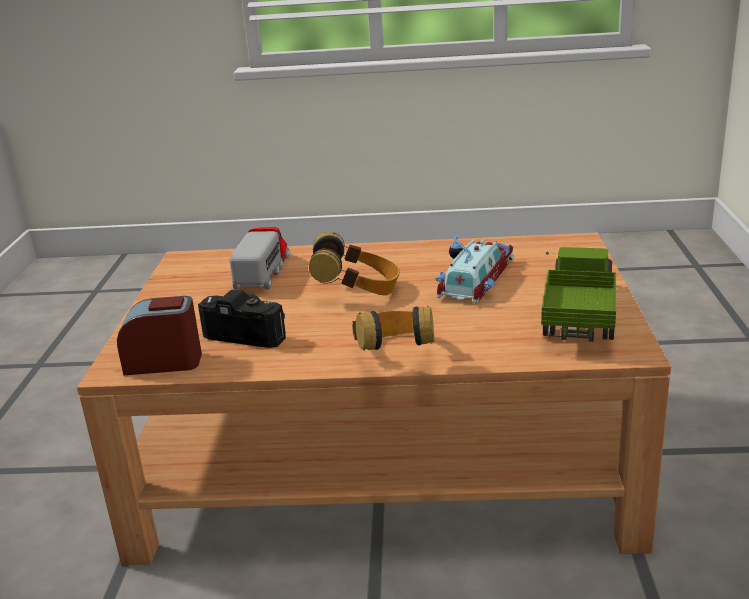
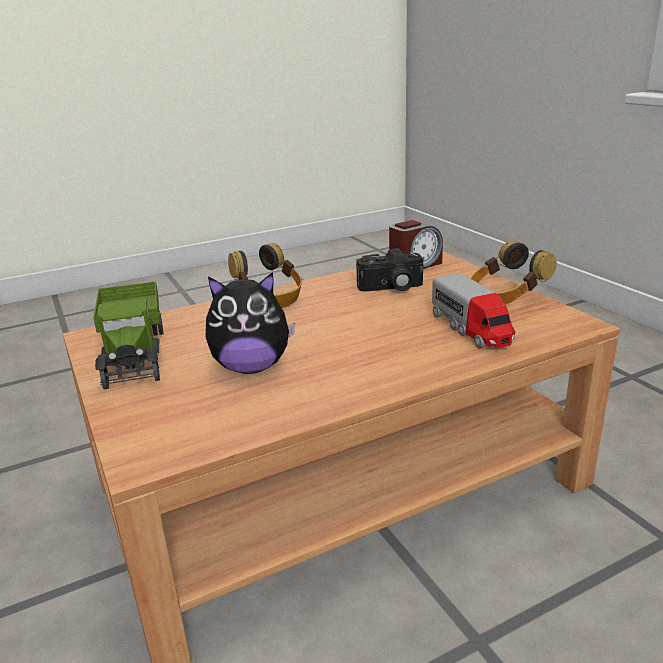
camera: 150 degrees right, 0 degrees up
(357, 291) = (353, 331): headphones -> headphones (506, 298)
(473, 280) = (252, 367): toy car -> plush toy

